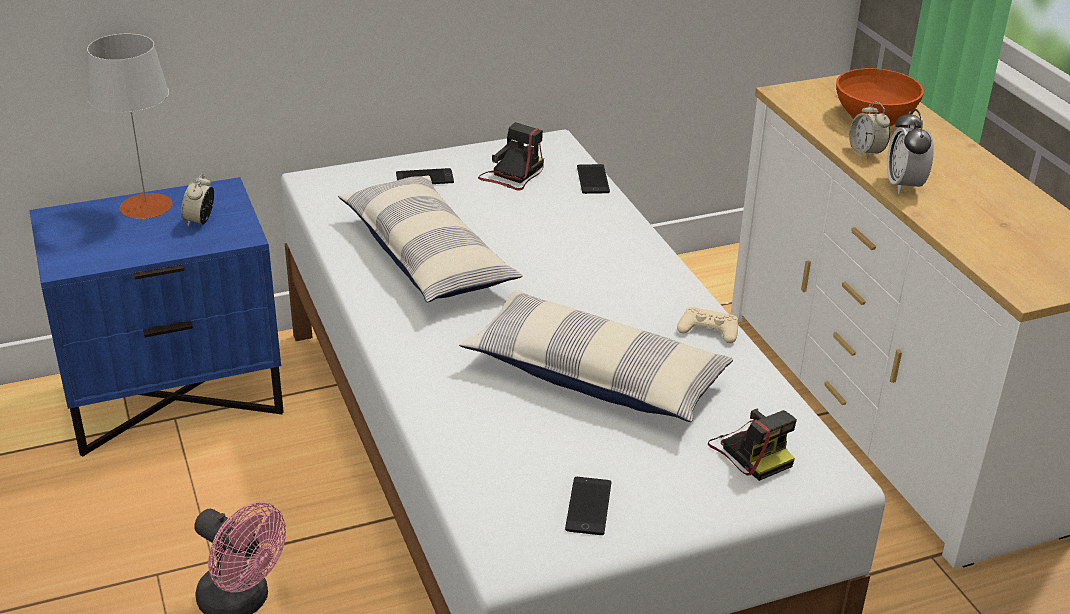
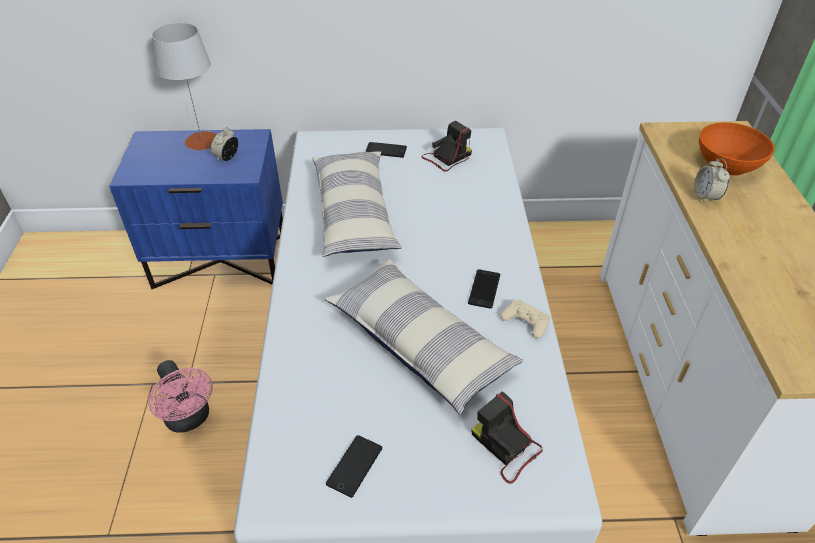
camera: 20 degrees right, 10 degrees up
(593, 180) = (501, 172): phone -> phone (484, 289)
(751, 451) = (506, 447): camera -> camera turned 150 degrees clockwise
(904, 185) = (725, 235): alarm clock -> none

